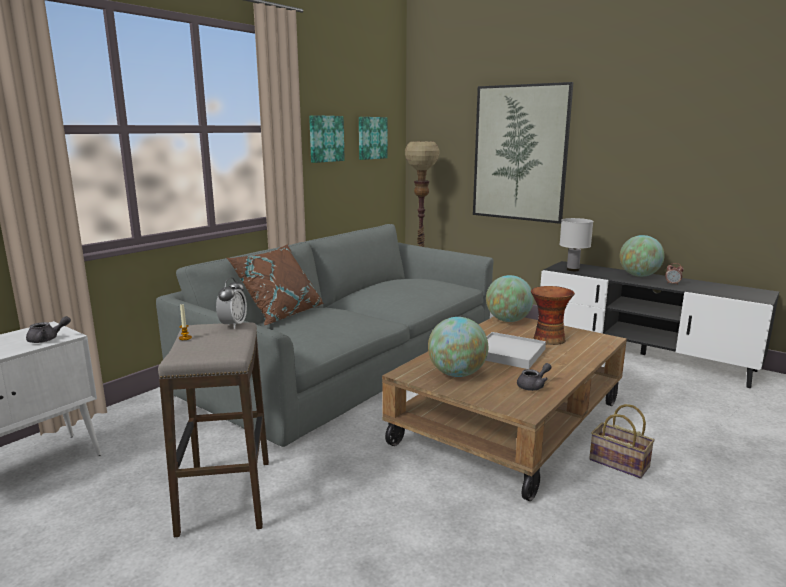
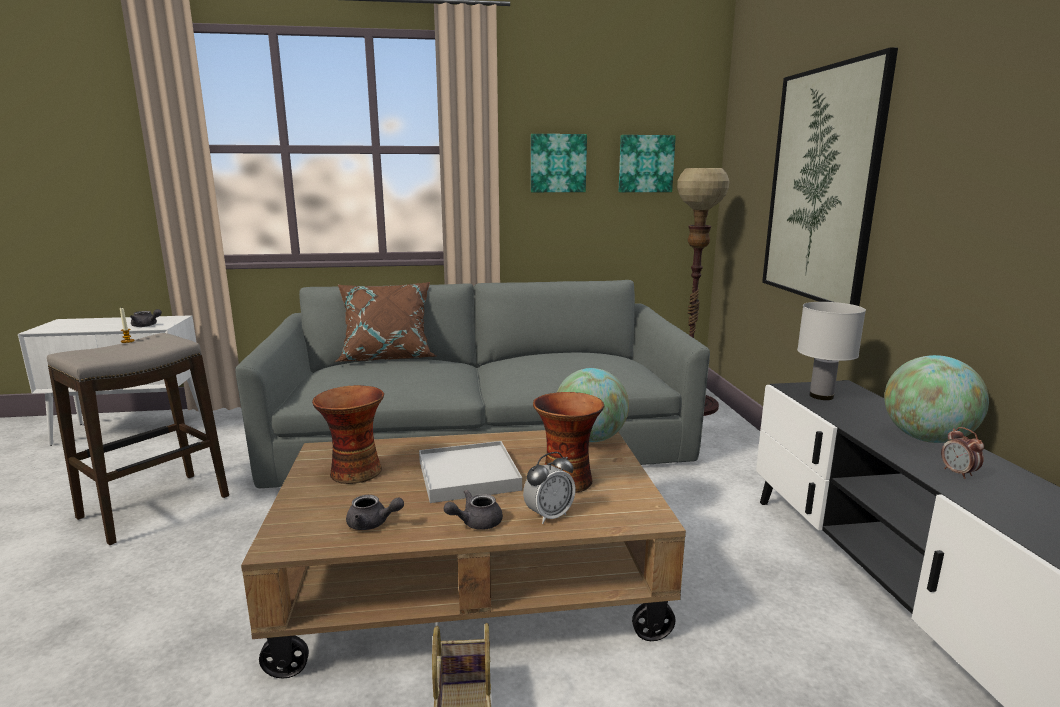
camera: 45 degrees right, 0 degrees up
(233, 325) = (175, 340): alarm clock -> alarm clock (549, 516)
(456, 374) = (354, 472): globe -> vase
(565, 367) = (475, 523): none -> grey teapot

